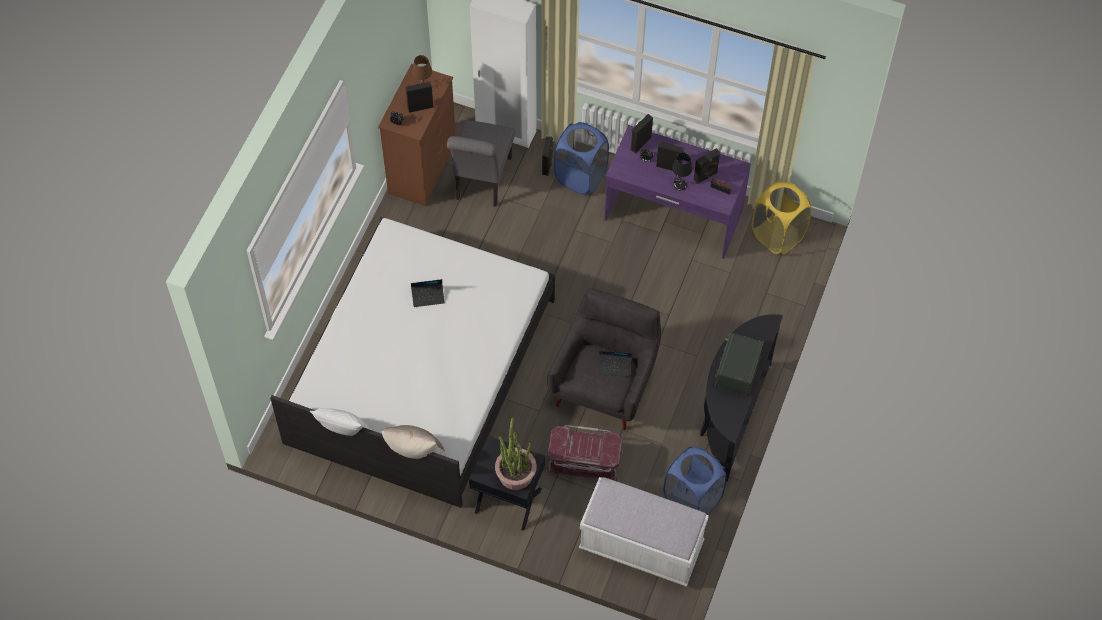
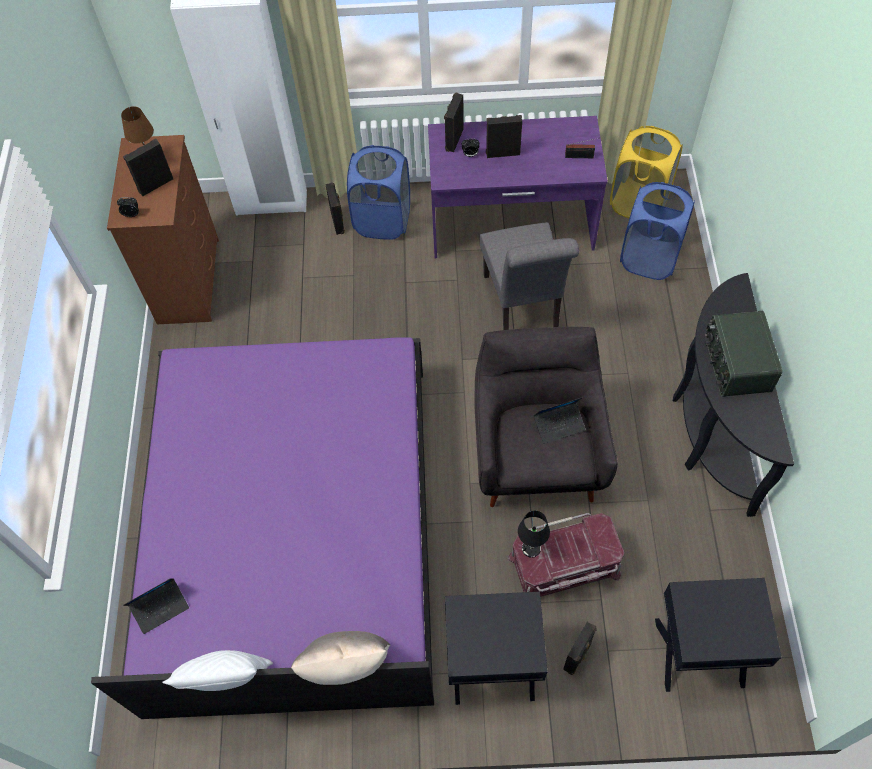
camera: 20 degrees left, 0 degrees up
(421, 371) = (294, 532): white bed -> purple bed
(428, 296) = (268, 430): laptop -> laptop (160, 607)
(482, 182) = (268, 268): grey chair -> grey chair (523, 307)
(515, 474) = (512, 638): potted plant -> none
(641, 547) = (699, 654): white bench -> black nightstand
(680, 185) = (528, 169): black table lamp -> black table lamp (531, 549)
(692, 499) = (725, 558): blue laundry basket -> blue laundry basket (649, 258)
(706, 176) = (553, 148): black speaker -> black speaker (578, 656)

